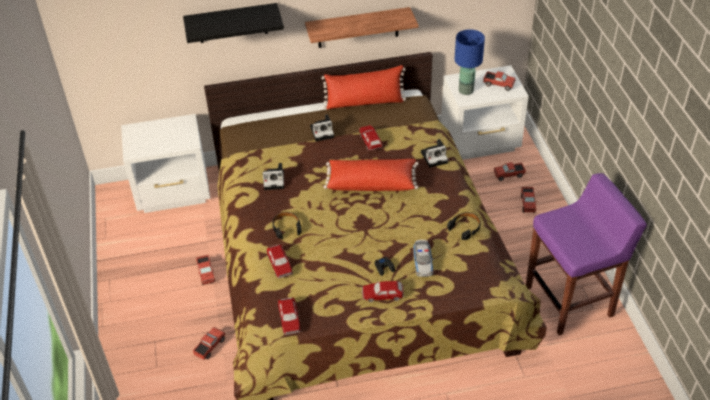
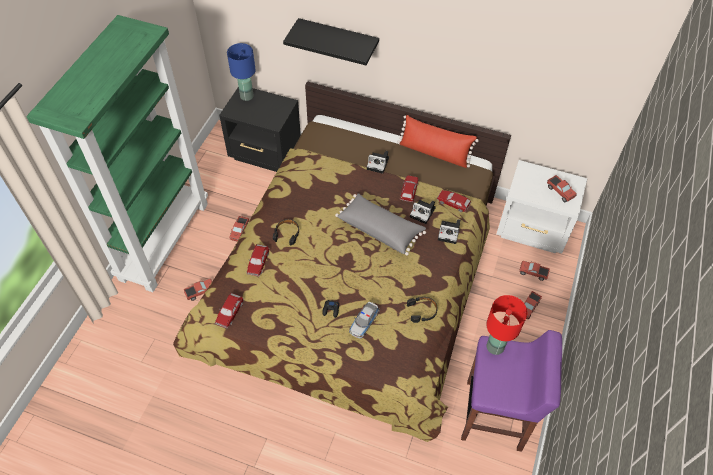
camera: 30 degrees right, 10 degrees up
(128, 320) = (164, 240): none -> green bookcase
(174, 193) = (265, 154): white nightstand -> black nightstand
(275, 180) = (310, 188): camera -> camera (423, 212)
(358, 28) = (448, 87): shelf -> none
(371, 182) = (380, 229): red pillow -> grey pillow
(382, 295) = (311, 332): toy car -> toy car (453, 203)
(466, 90) = (527, 184): blue table lamp -> blue table lamp (247, 96)
(554, 218) = (495, 347): none -> red table lamp

